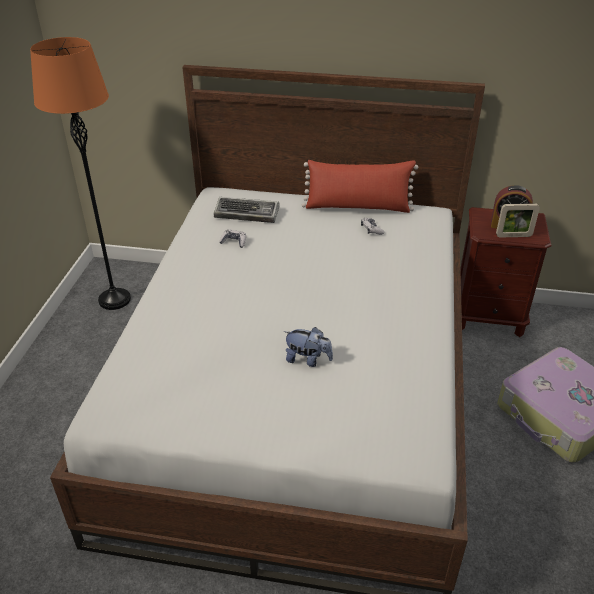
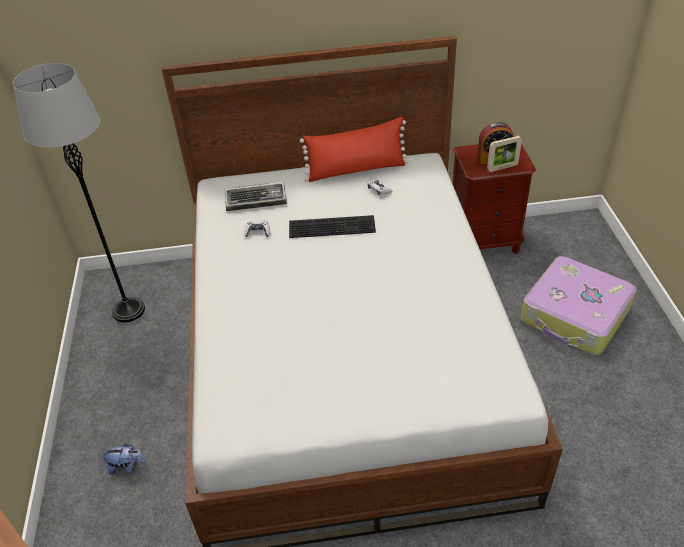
camera: 15 degrees left, 5 degrees up
(114, 300) = (128, 310): orange floor lamp -> grey floor lamp
(308, 359) = (379, 331): plush toy -> plush toy (127, 467)
(309, 251) = (332, 225): none -> keyboard

